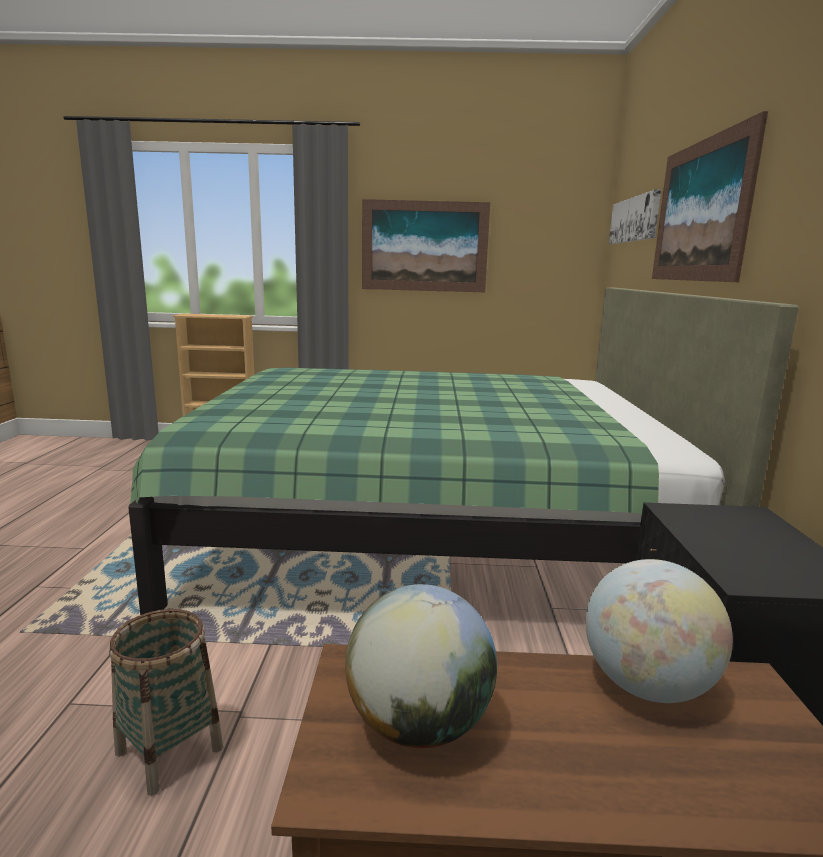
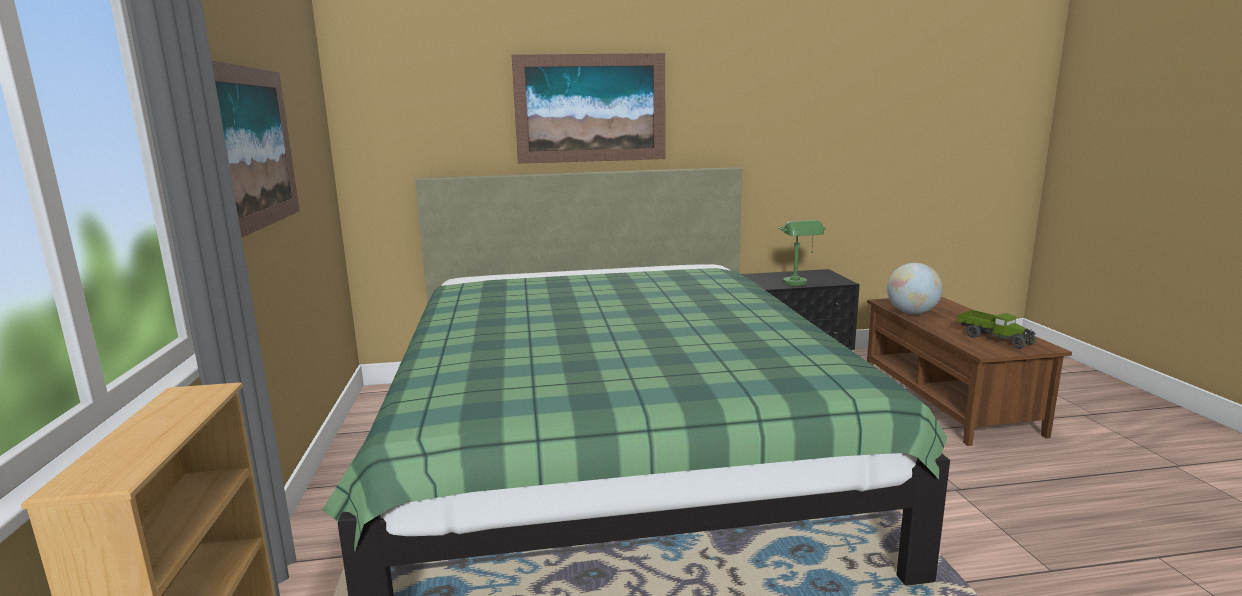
camera: 100 degrees left, 0 degrees up
(169, 750) = (1014, 505): basket -> none
(419, 725) = (994, 339): globe -> toy truck
(635, 219) = (434, 105): picture -> none
(692, 532) = (799, 284): none -> green table lamp

